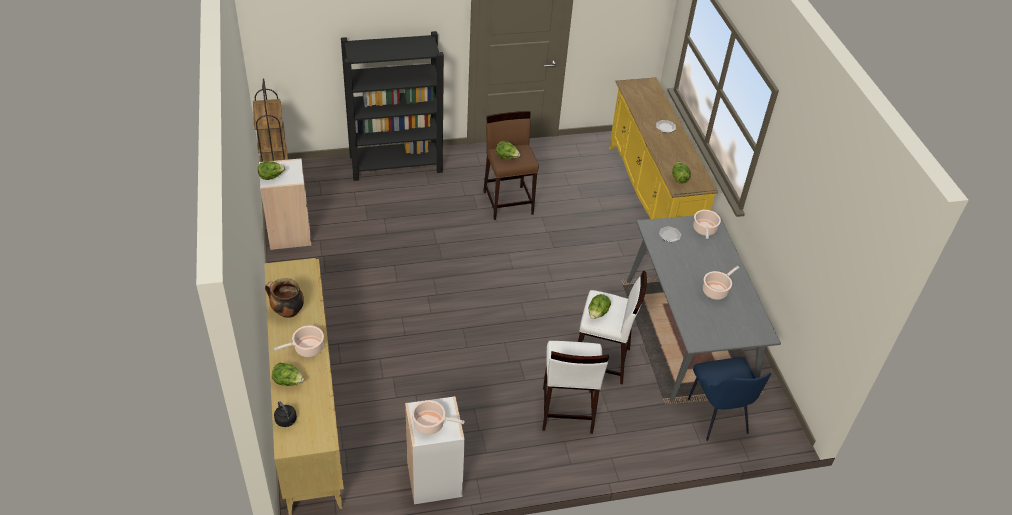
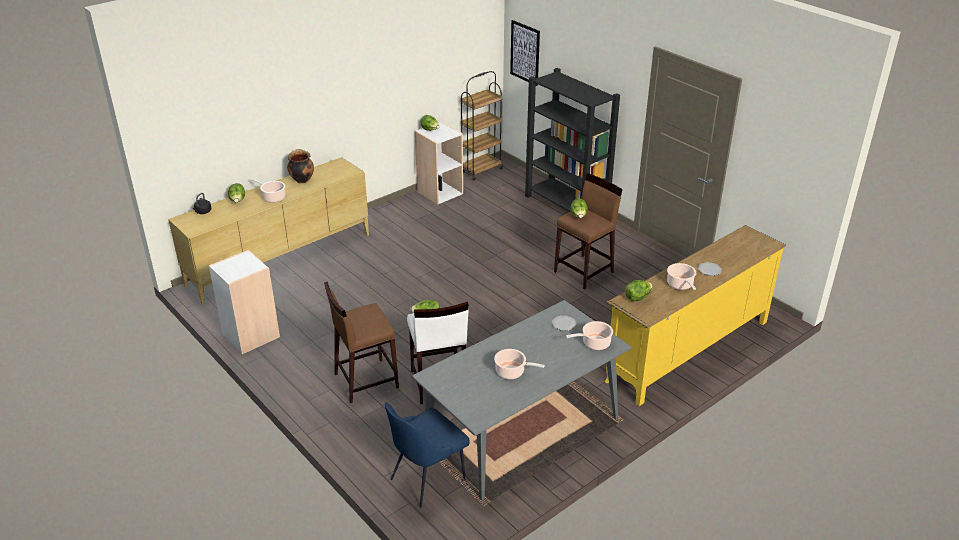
camera: 65 degrees right, 10 degrees down
(282, 40) = (525, 52): none -> picture
(431, 424) = (233, 266): cooking pot -> cooking pot (680, 285)
(566, 410) = (365, 380): white stool -> brown stool

